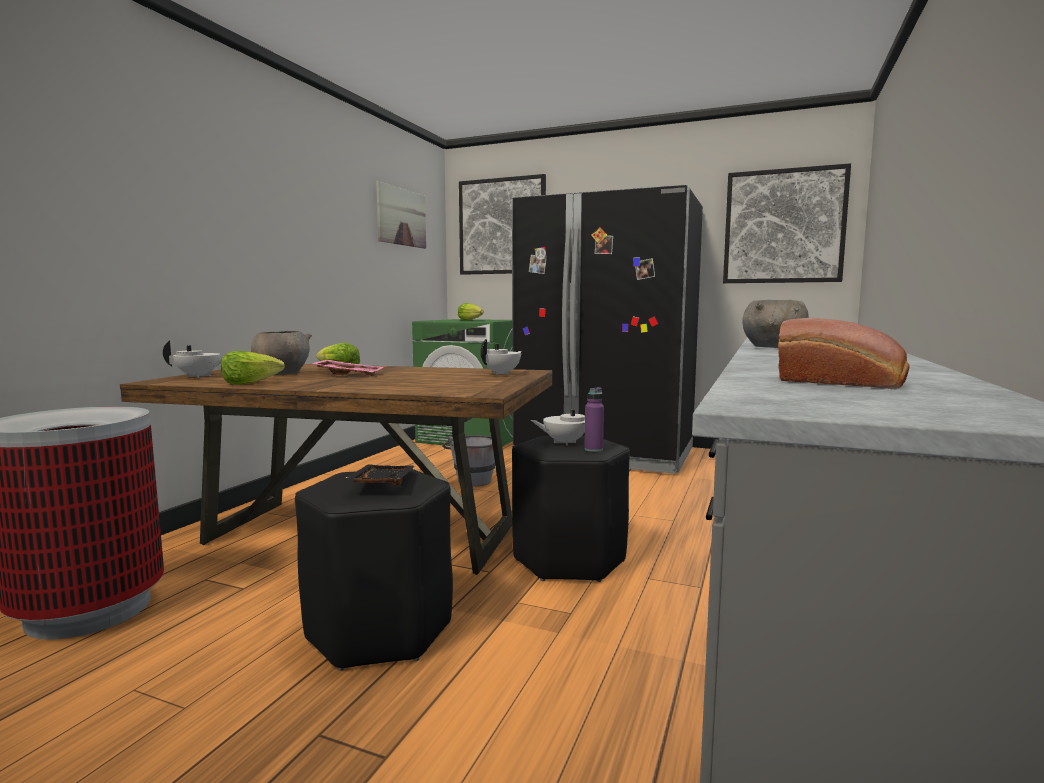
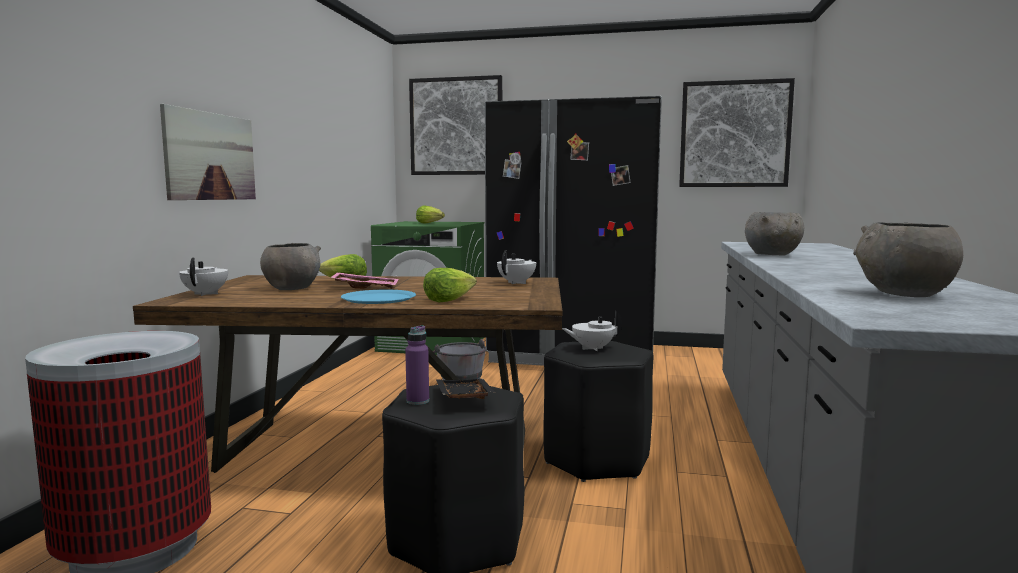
camera: 10 degrees left, 0 degrees up
(199, 376) = (206, 294): white teapot -> white teapot turned 60 degrees counterclockwise
(250, 383) = (279, 300): lettuce -> lettuce (448, 300)
(343, 383) = (379, 298): none -> blue plate
(401, 217) = (358, 116): picture -> picture (210, 156)
(593, 449) = (625, 354): purple bottle -> purple bottle (418, 401)
(843, 382) = (903, 294): bread -> grey bowl

